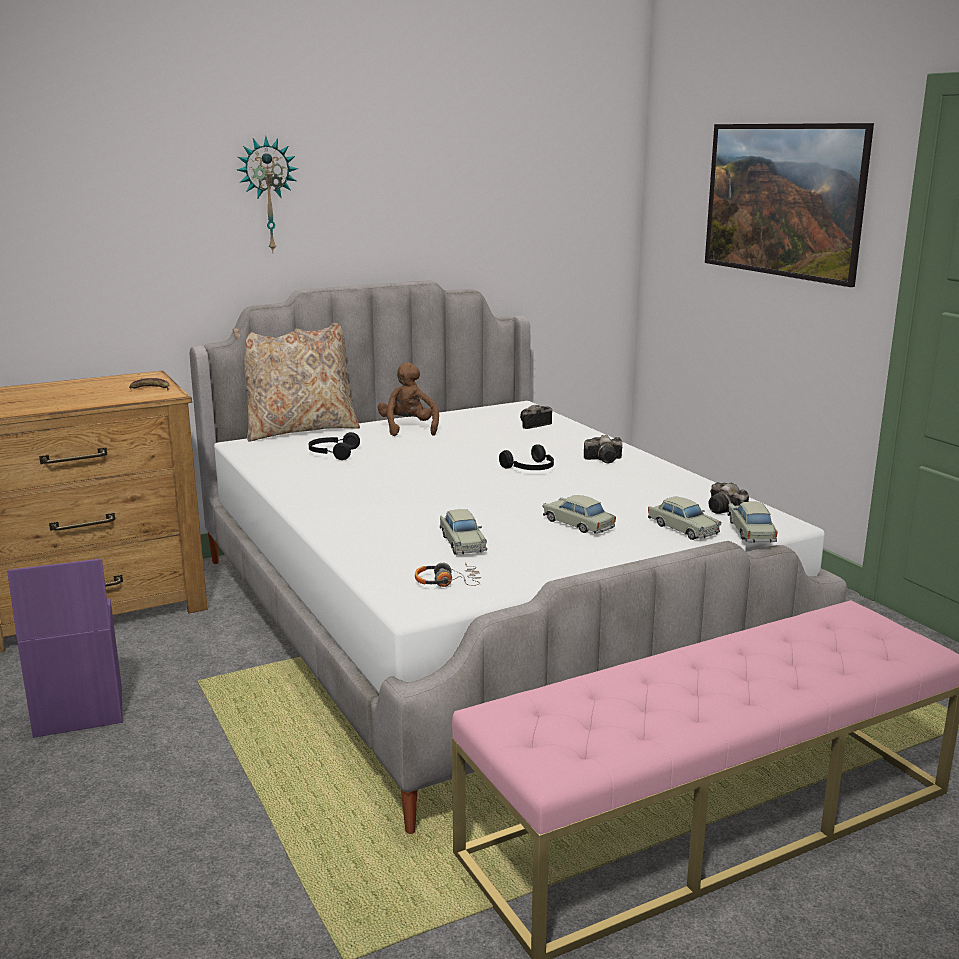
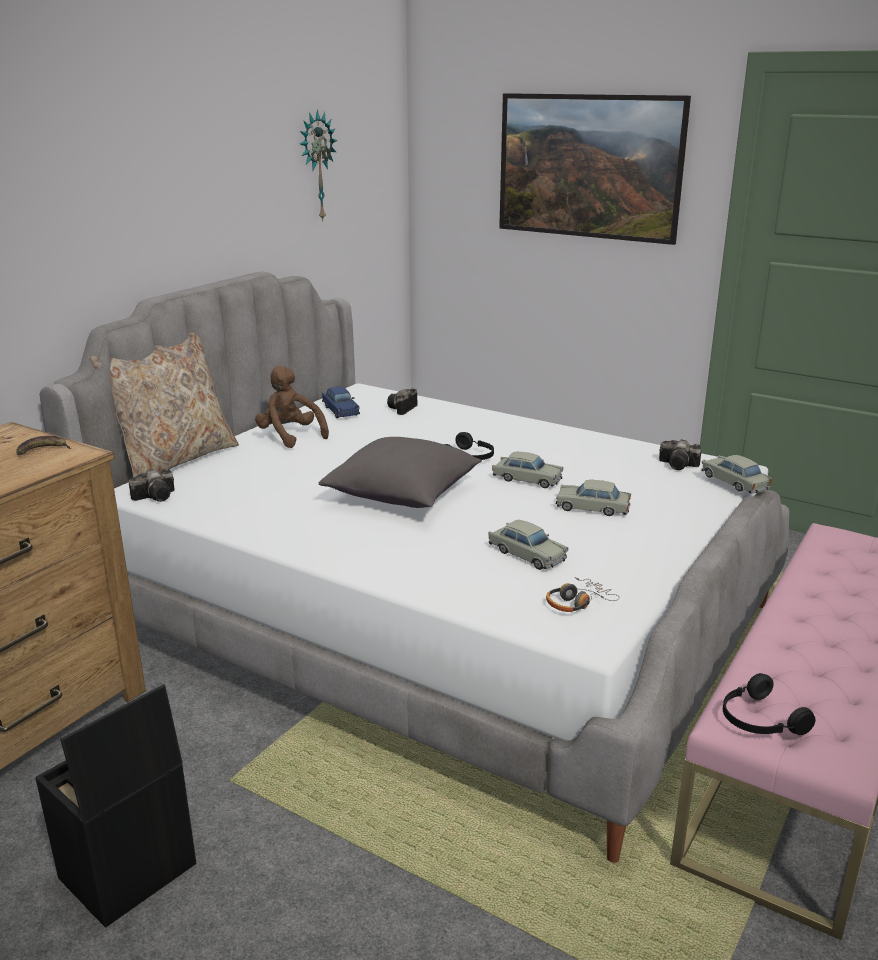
camera: 30 degrees left, 5 degrees up
(77, 713) = (126, 873): purple storage box -> black storage box
(267, 195) = (97, 189): wall clock -> wall clock (316, 166)
(332, 453) = (253, 482): black headphones -> black headphones (759, 720)
(430, 484) = (403, 496): none -> grey pillow
(478, 417) = (340, 410): none -> blue toy car
(605, 459) = (517, 434): camera -> camera (157, 496)
(683, 528) = (675, 491): beige toy car -> beige toy car (527, 479)

